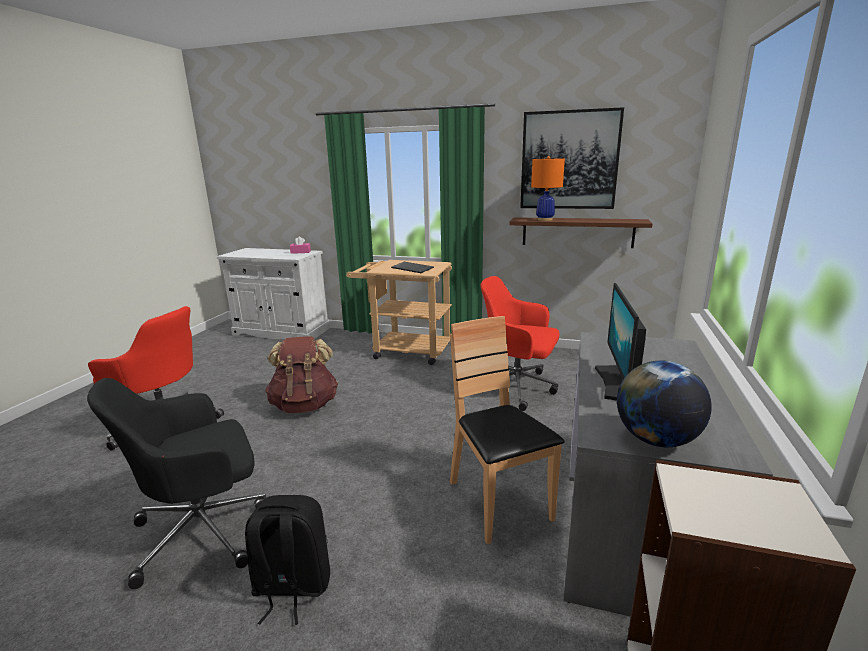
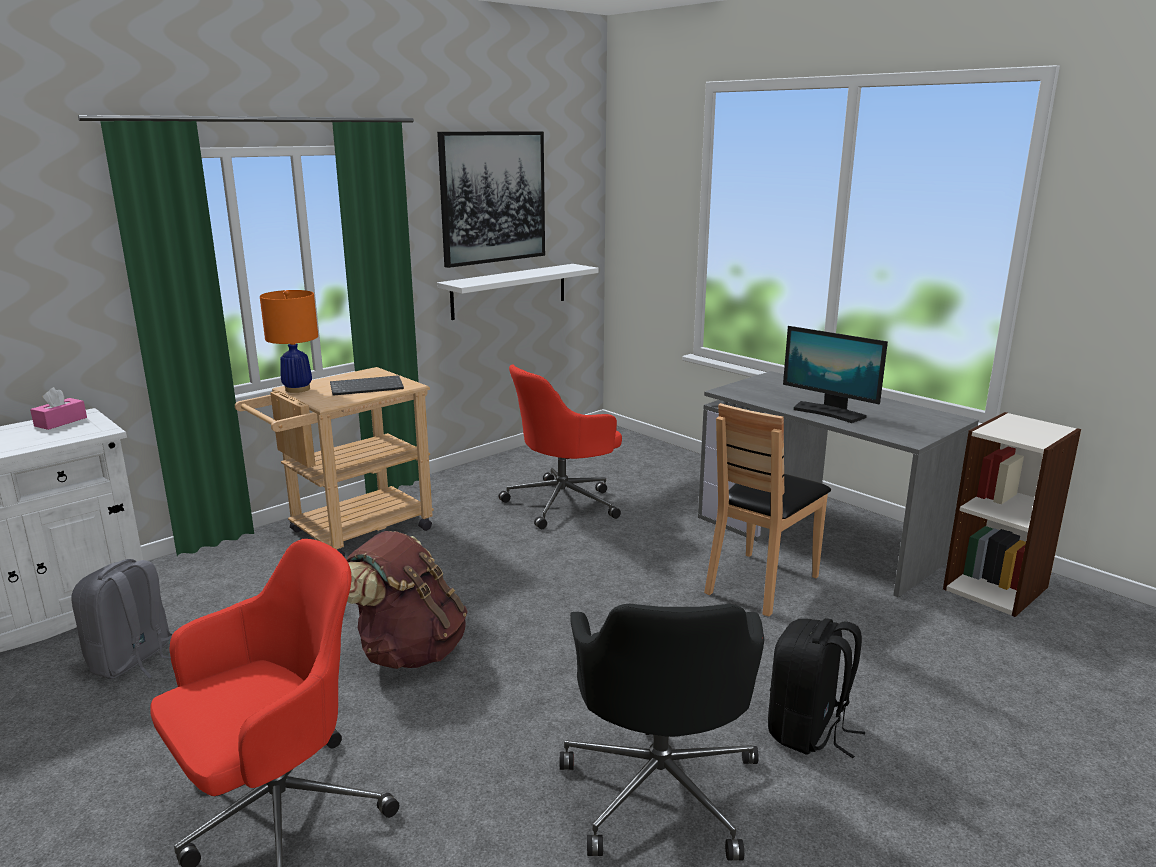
camera: 60 degrees left, 0 degrees up
(263, 357) = (133, 661): none -> grey backpack
(498, 502) = (761, 583): brown chair -> brown chair turned 60 degrees counterclockwise
(545, 220) = (491, 280): orange table lamp -> orange table lamp (297, 389)
(577, 232) = (509, 291): brown shelf -> white shelf
(656, 440) = (924, 429): globe -> none

